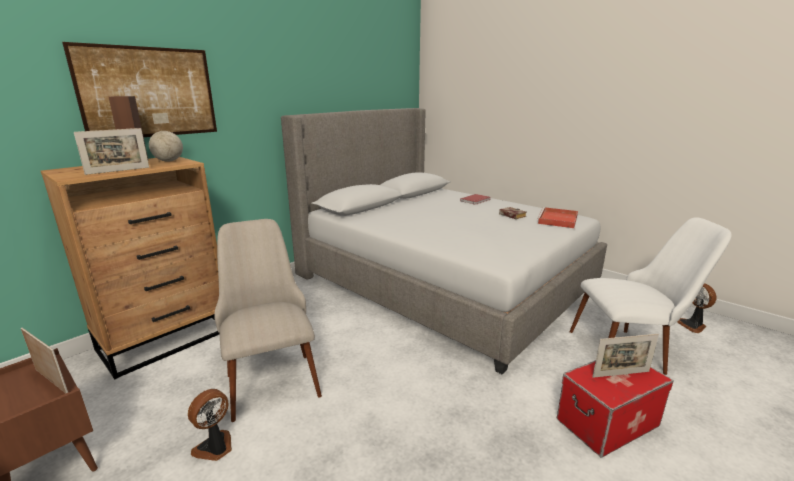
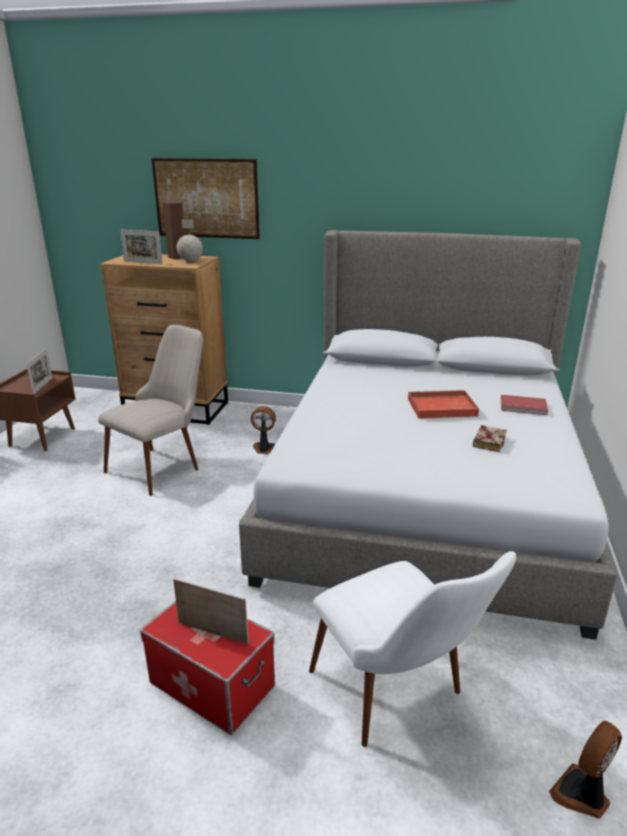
camera: 60 degrees right, 5 degrees up
(215, 448) = (77, 478): fan -> fan (264, 449)
(557, 220) = (519, 477): red tray -> red tray (440, 407)
(621, 374) = (212, 633): picture frame -> picture frame turned 150 degrees clockwise

